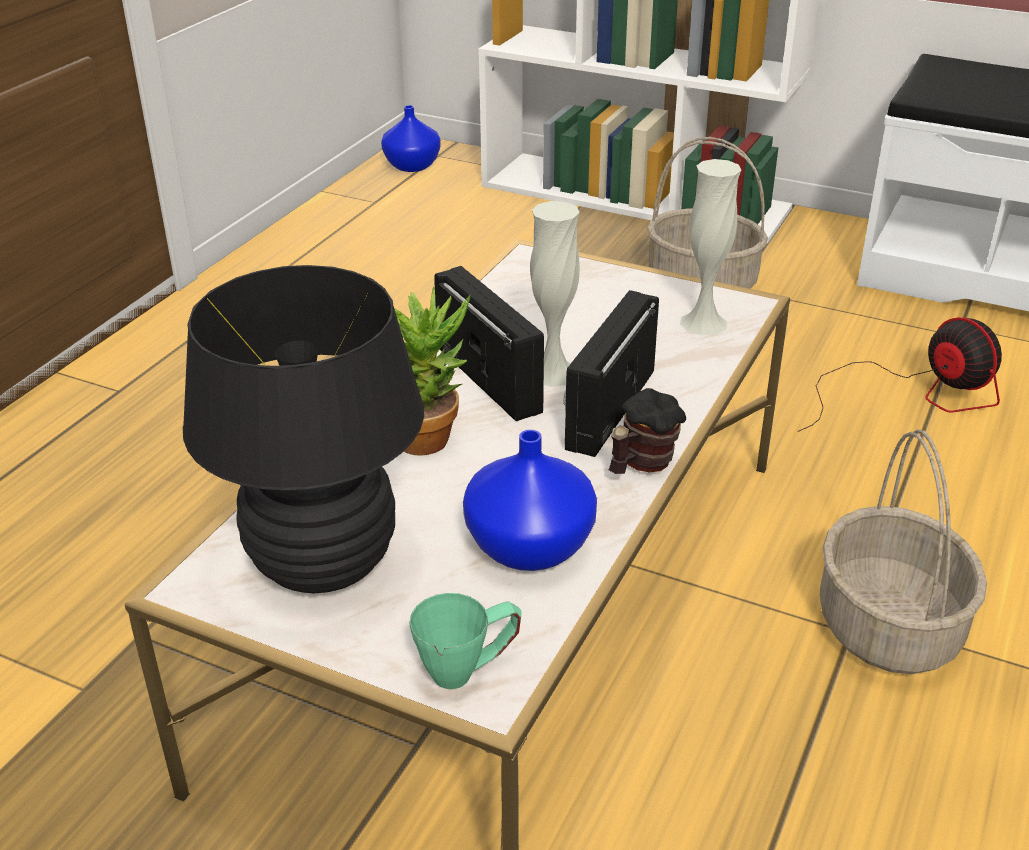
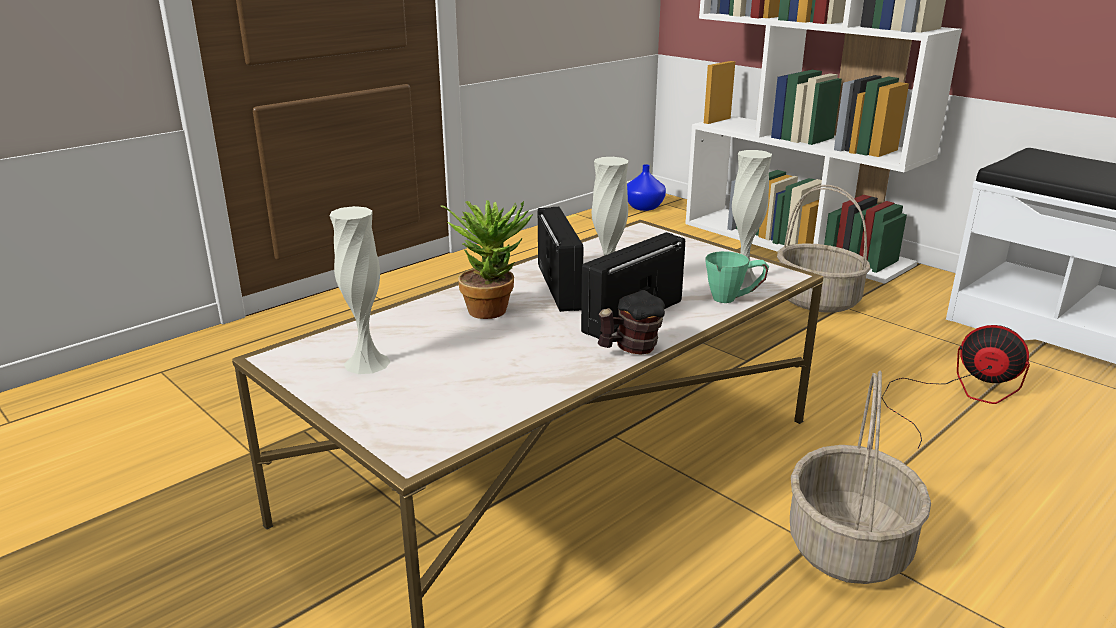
camera: 20 degrees right, 10 degrees down
(324, 565) = (367, 363): black table lamp -> white vase
(468, 669) = (412, 436): green mug -> green mug (734, 298)
(531, 545) = (513, 378): blue vase -> none
(913, 394) = (957, 396): fan -> fan turned 45 degrees counterclockwise

